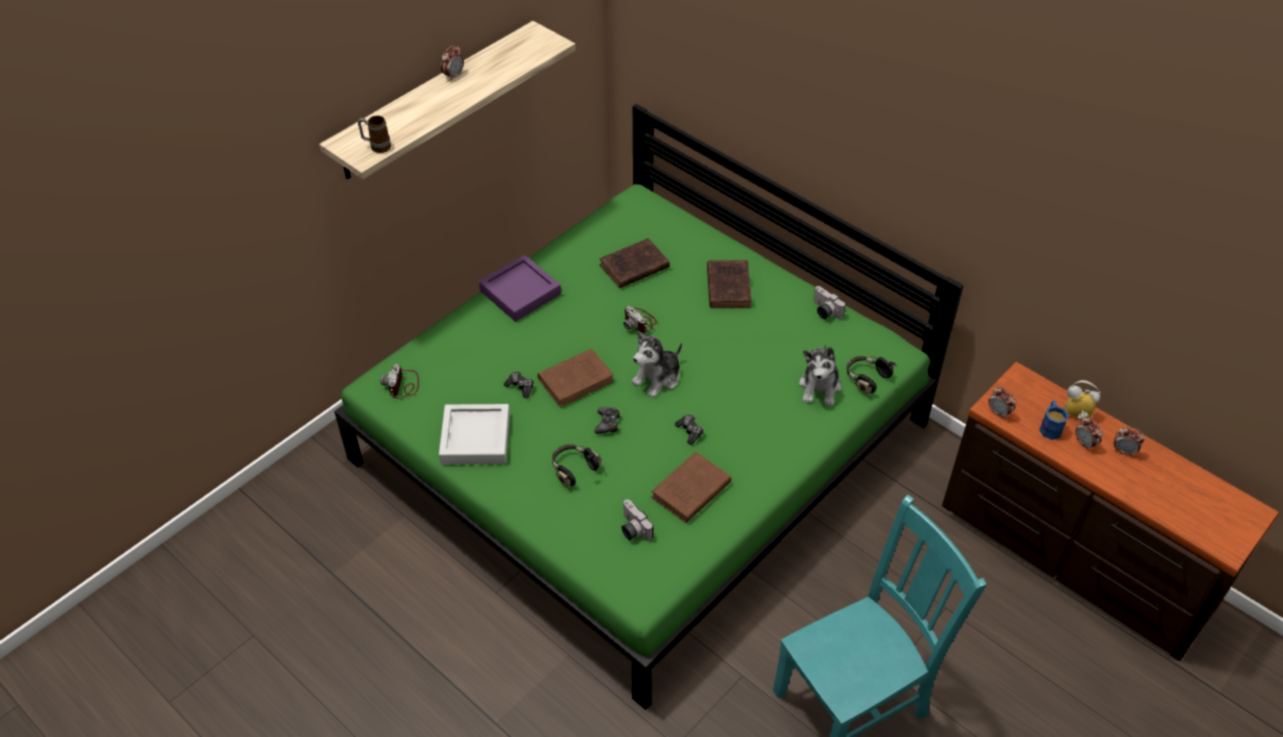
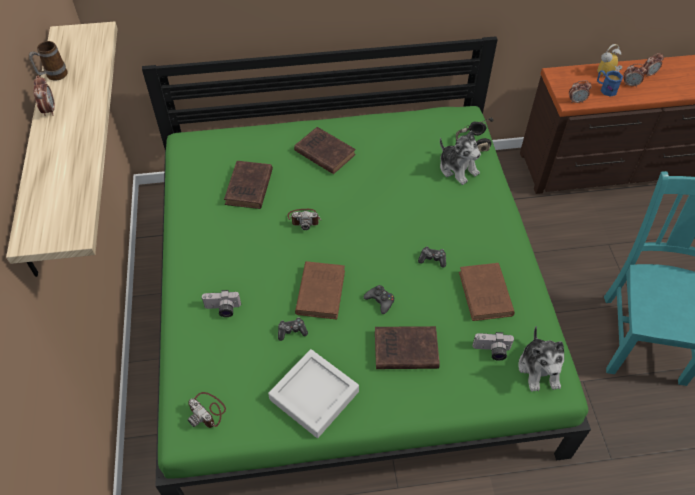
camera: 50 degrees left, 5 degrees up
(376, 147) = (71, 216): mug -> mug (53, 76)
(520, 292) = (197, 268): purple tray -> none
(573, 469) = (404, 350): black headphones -> brown book
(657, 378) = (367, 244): plush toy -> plush toy (539, 369)
(824, 311) = (396, 123): camera -> camera (222, 309)

